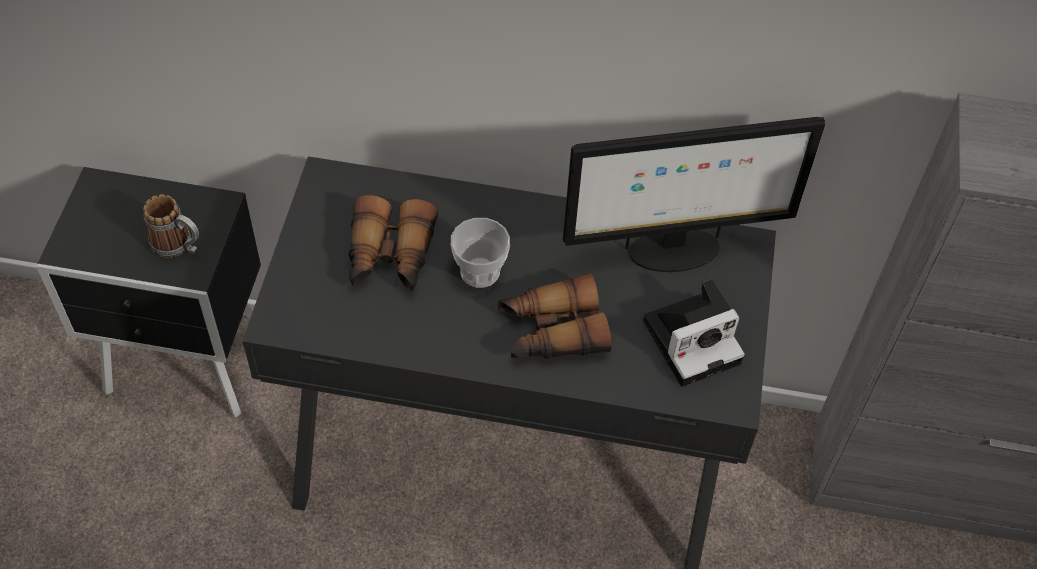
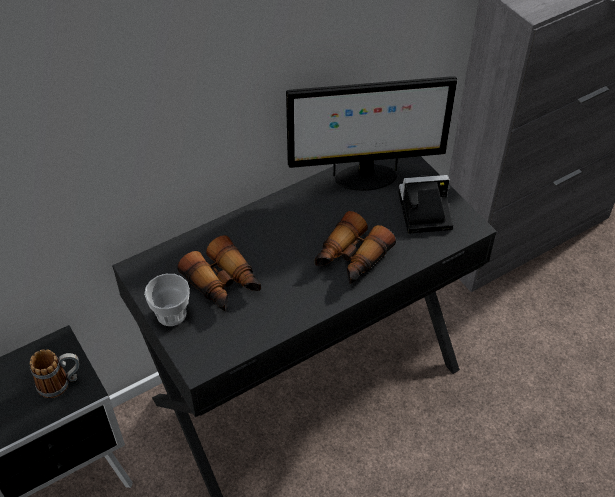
camera: 40 degrees left, 5 degrees down
(480, 271) = (280, 256): cup -> cup (171, 314)
(672, 251) = (364, 178): monitor -> monitor turned 45 degrees clockwise
(694, 339) = (422, 212): camera -> camera turned 120 degrees counterclockwise

